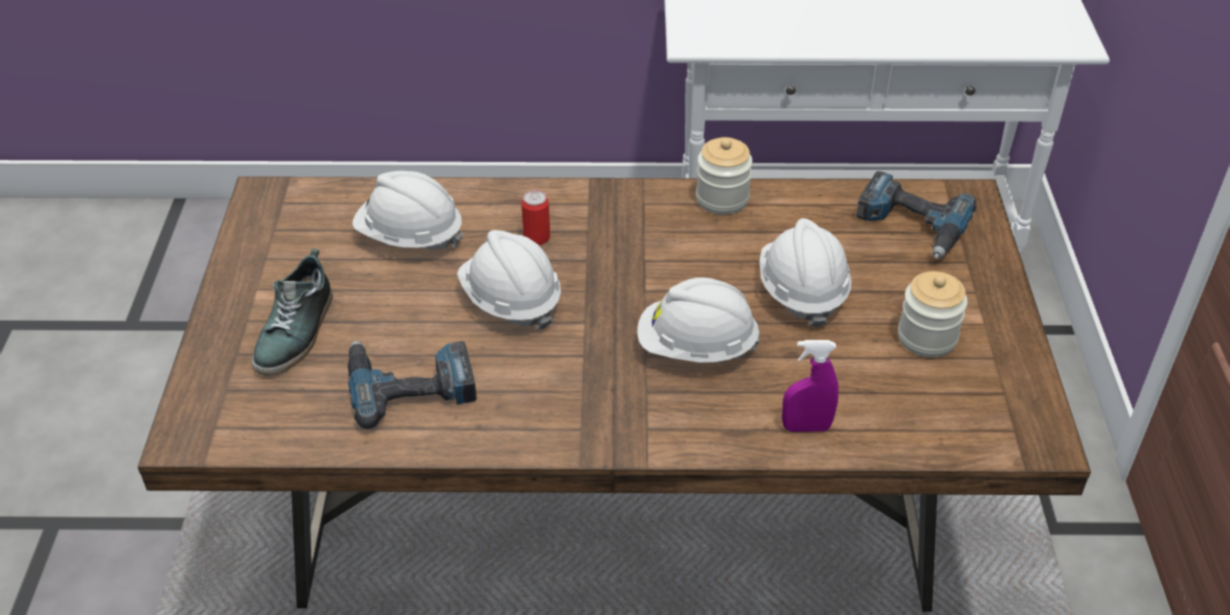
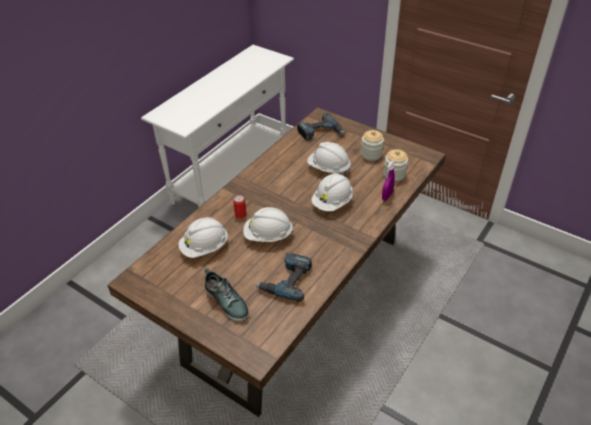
camera: 55 degrees left, 0 degrees up
(722, 199) = (267, 163): jar -> jar (394, 174)

